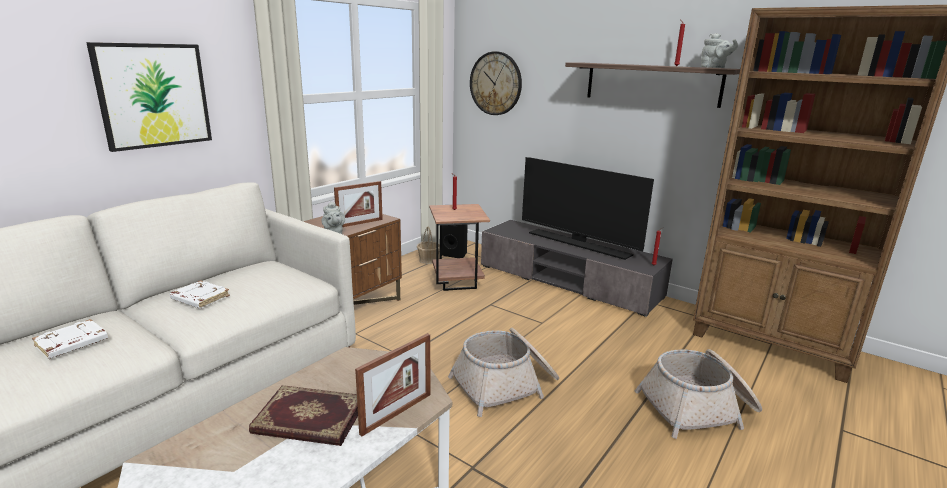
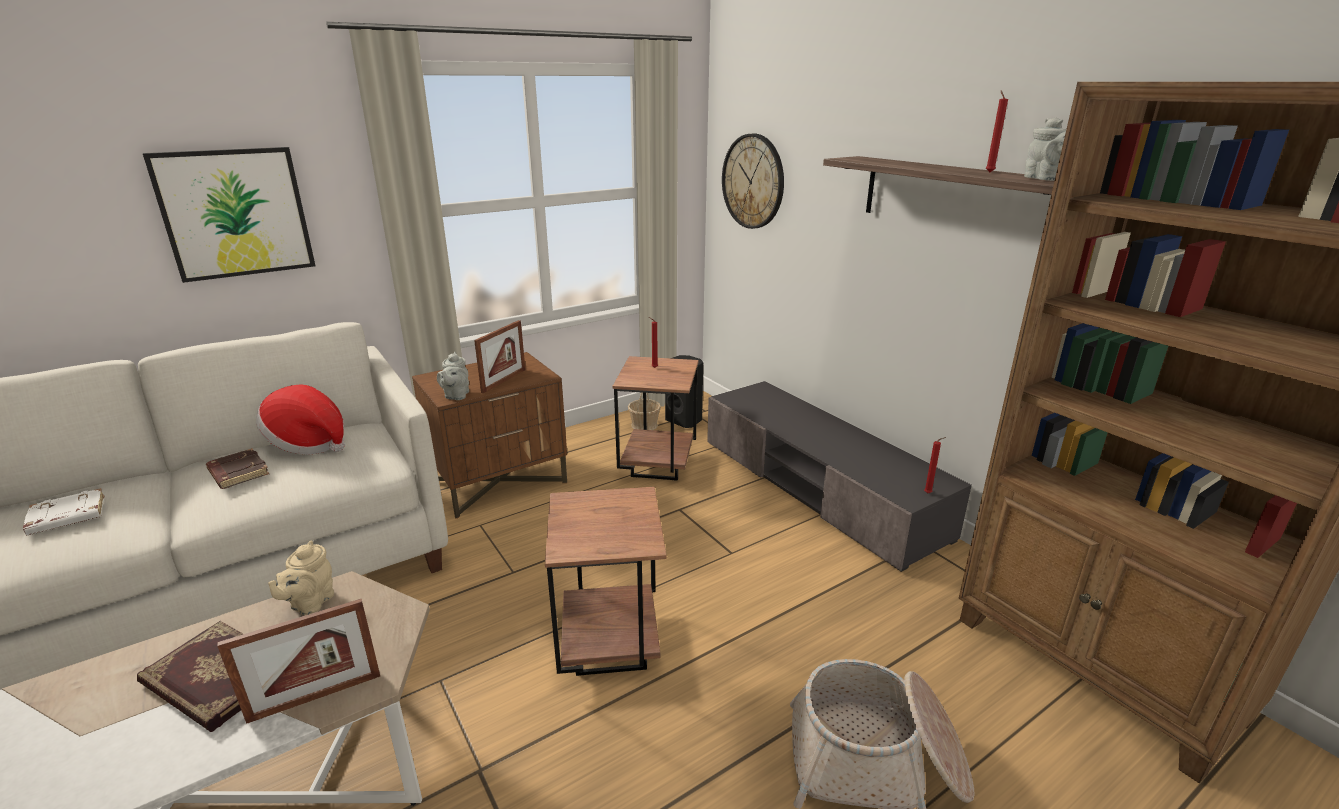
camera: 20 degrees right, 5 degrees up
(199, 298) = (237, 473): white book -> brown book
(238, 275) = (308, 443): none -> hat
(334, 368) = (310, 603): none -> beige teapot
(360, 223) = (504, 381): picture frame -> picture frame turned 45 degrees counterclockwise
(506, 384) = (612, 646): basket -> brown side table
(579, 244) = (835, 437): television -> none

